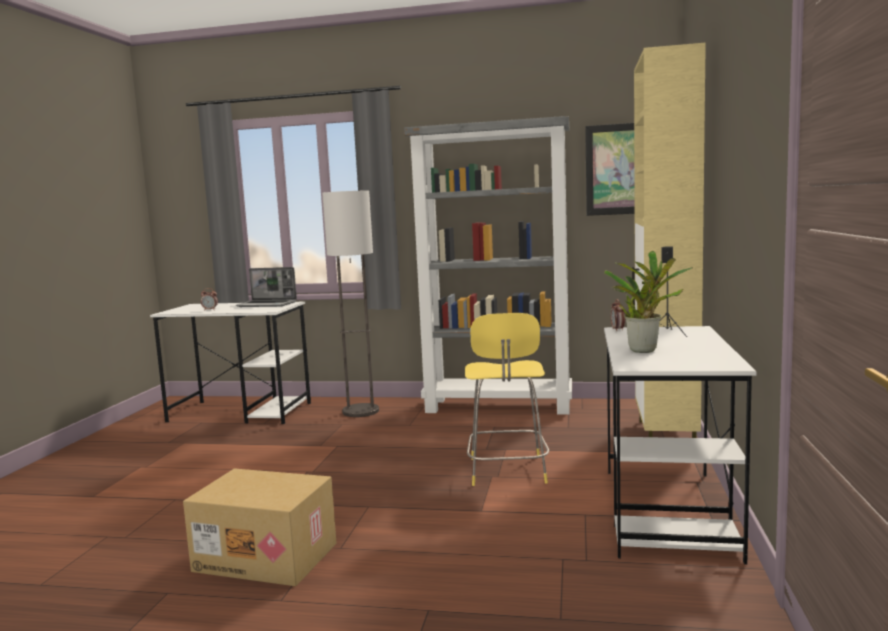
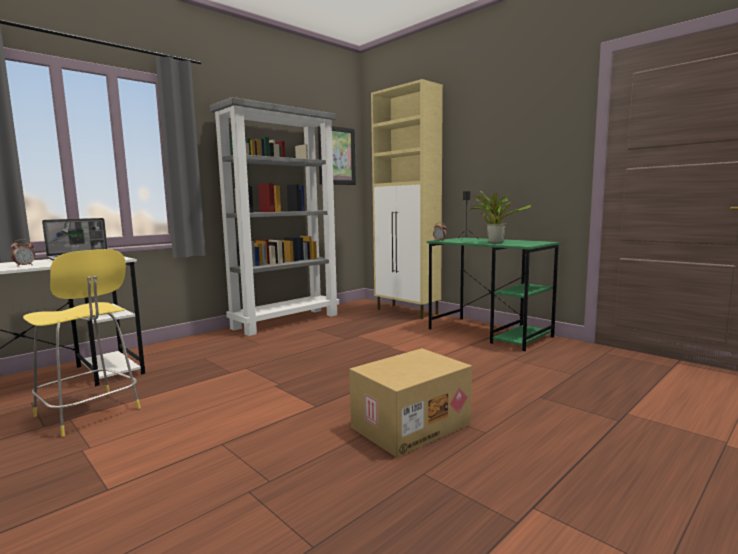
camera: 55 degrees left, 0 degrees up
(361, 411) = (193, 348): floor lamp -> none
(507, 472) = (390, 343): yellow stool -> yellow stool (89, 413)
(667, 512) = (489, 333): white desk -> green desk

